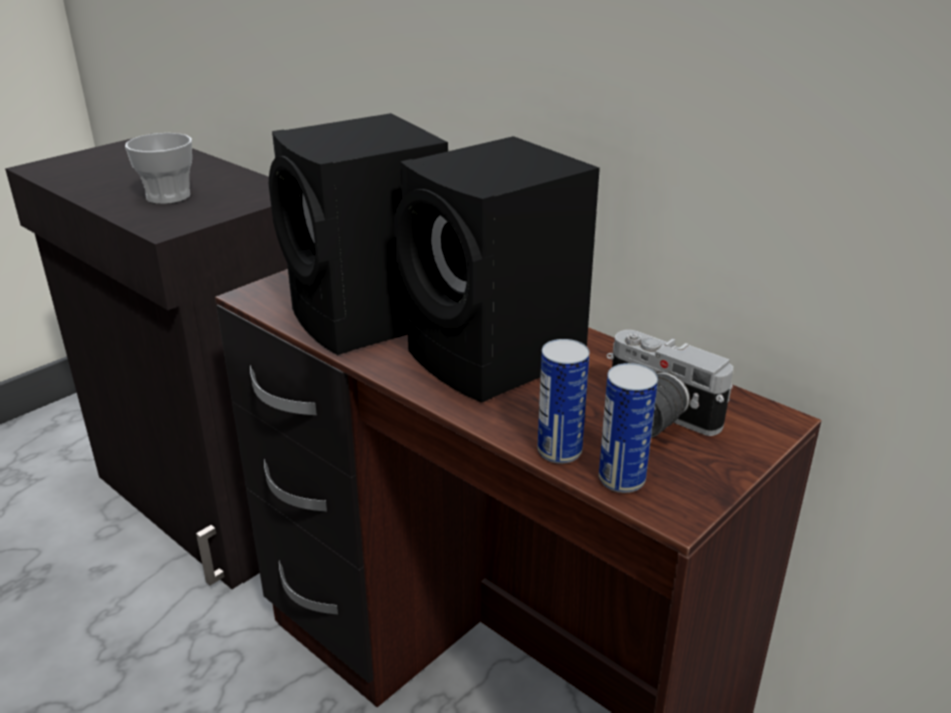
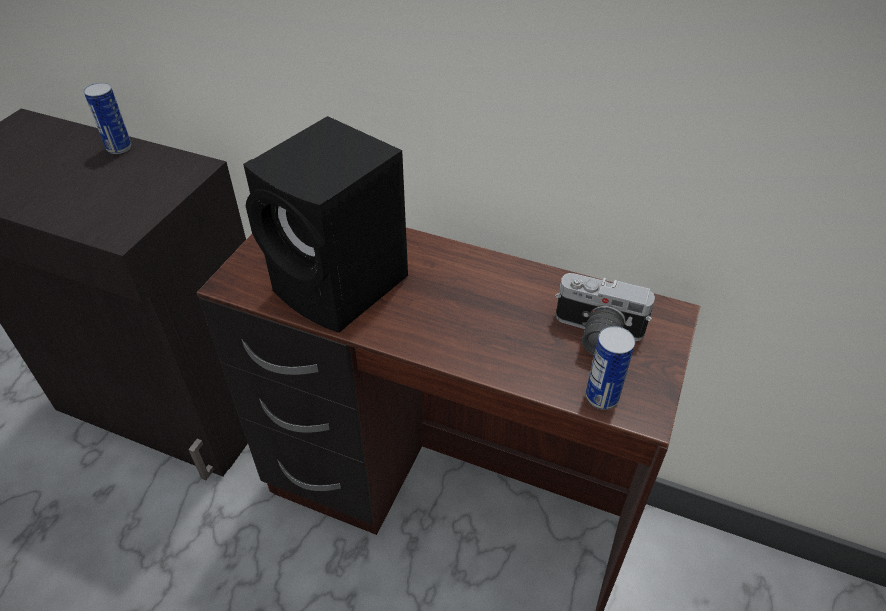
camera: 20 degrees left, 15 degrees up
(168, 196) = (95, 192): cup -> none
(498, 359) = (462, 305): black speaker -> none
(559, 451) = (549, 383): can -> can (119, 148)

